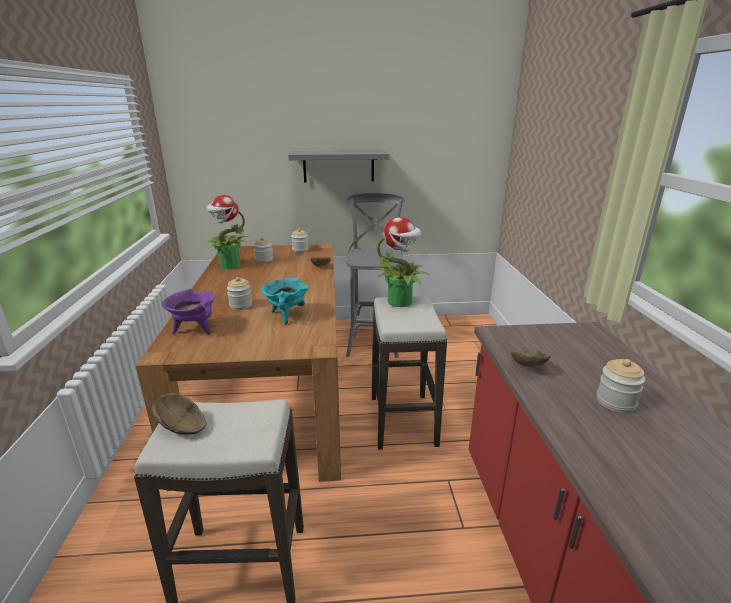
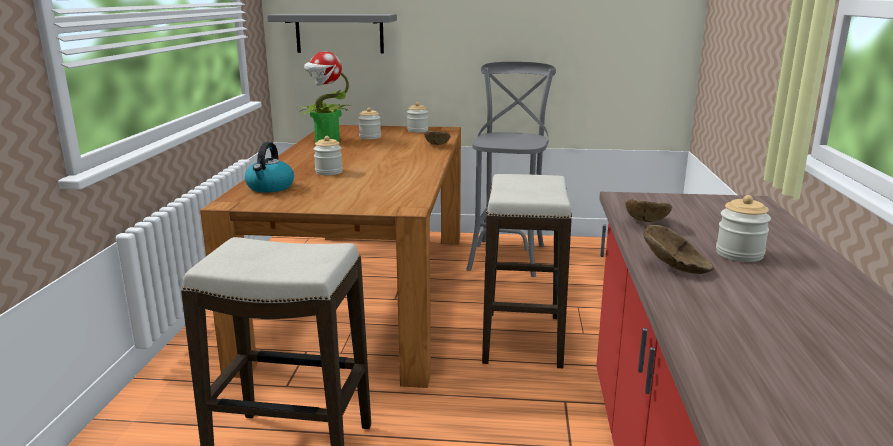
camera: 10 degrees right, 5 degrees down
(182, 427) = (237, 253): brown bowl -> brown bowl (677, 268)
(194, 329) = (270, 187): purple cooking pot -> kettle
(286, 315) = (379, 182): turquoise cooking pot -> none
(338, 166) = (474, 27): grey shelf -> grey shelf (339, 33)
(400, 302) = (524, 178): potted plant -> none

